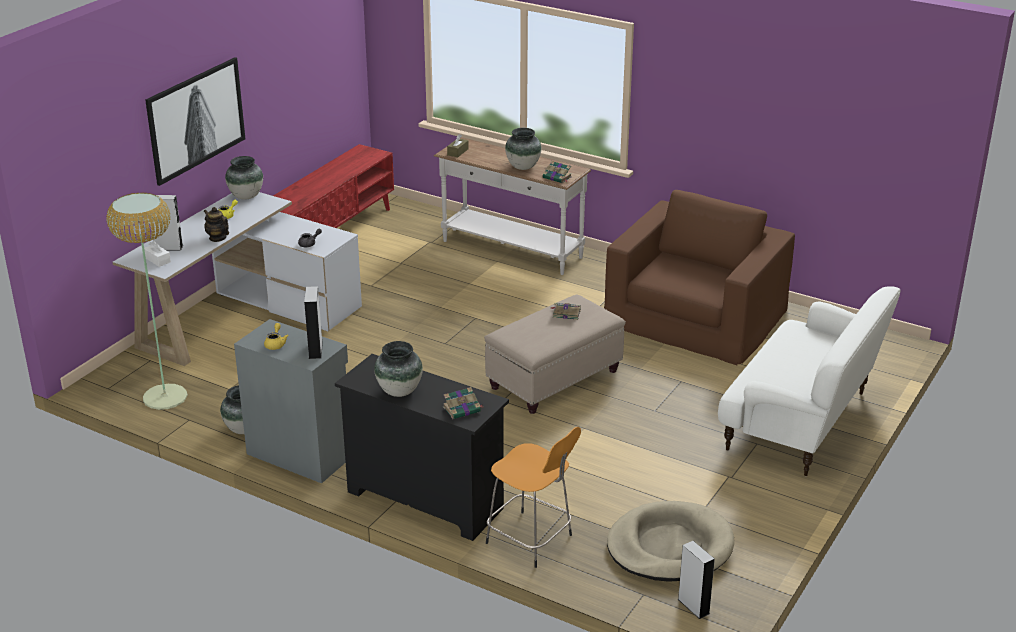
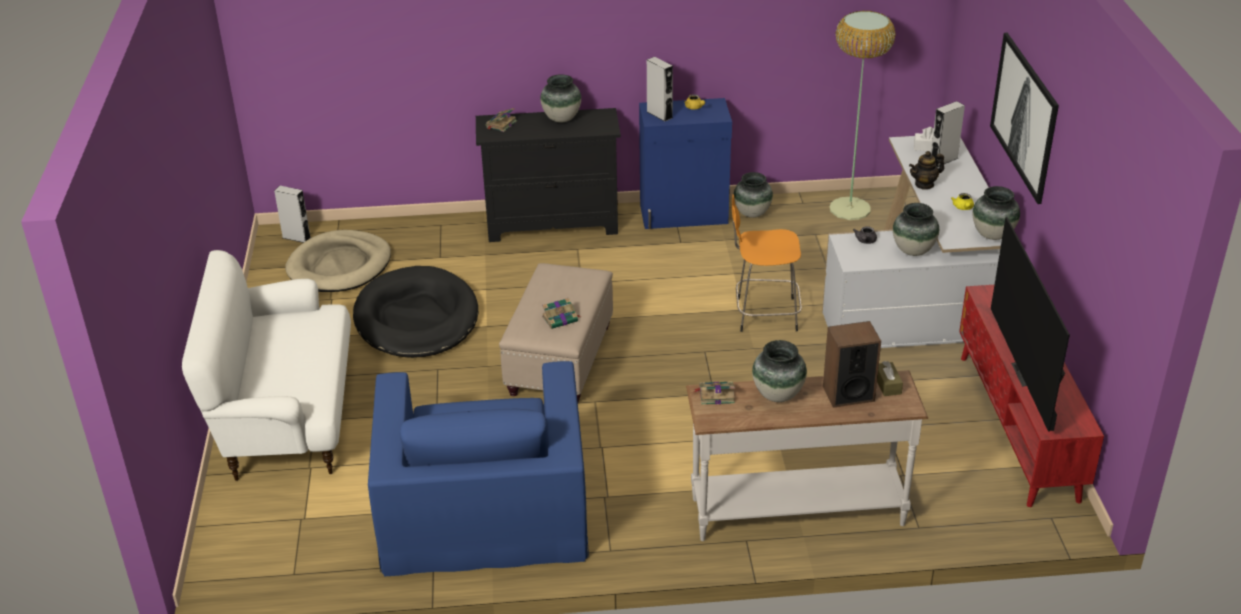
camera: 145 degrees right, 5 degrees up
(217, 238) = (924, 184): teapot -> teapot turned 150 degrees clockwise
(292, 228) = (913, 251): none -> vase
(299, 454) = (684, 215): grey cabinet -> blue cabinet
(342, 173) = (1029, 374): none -> television
(485, 155) = (848, 394): none -> speaker
(531, 540) = (446, 231): orange stool -> orange stool (764, 314)
(637, 459) = (417, 318): none -> black dog bed
(696, 316) = (483, 508): brown armchair -> blue armchair

